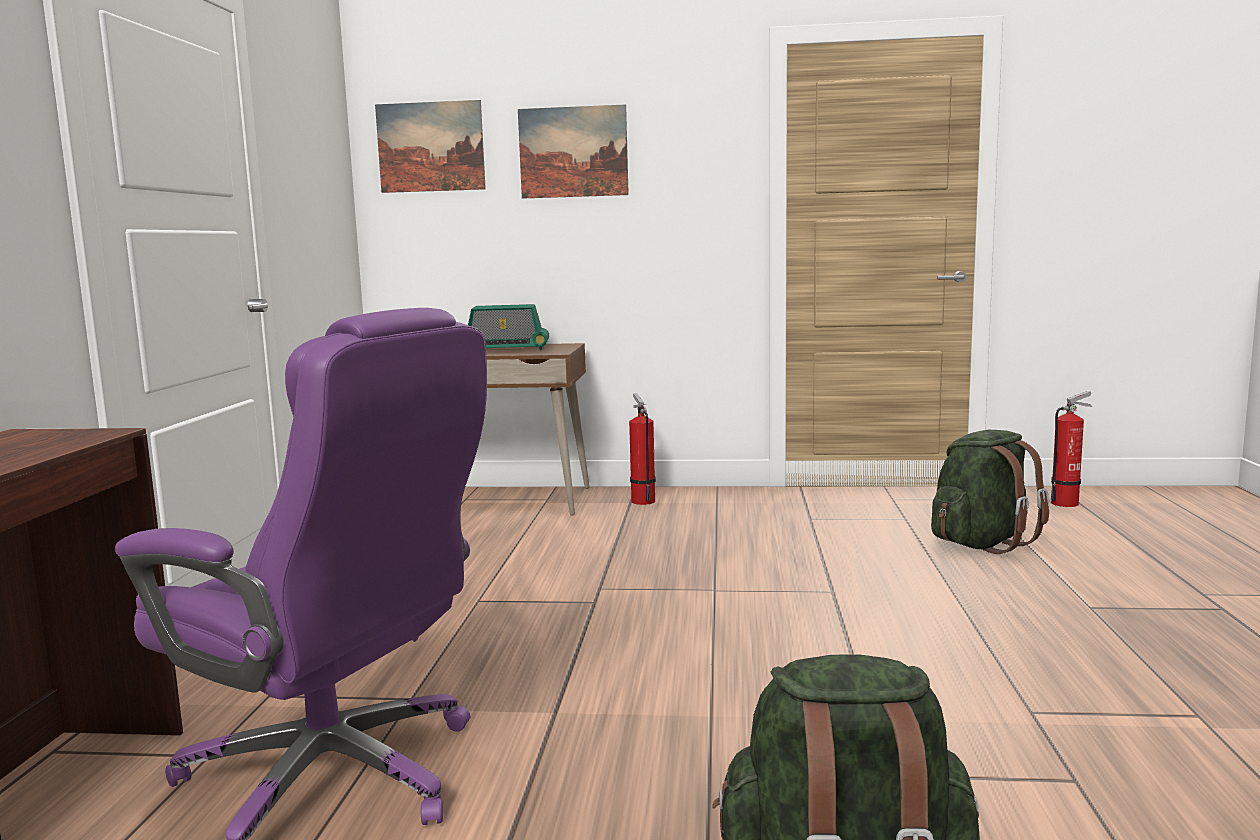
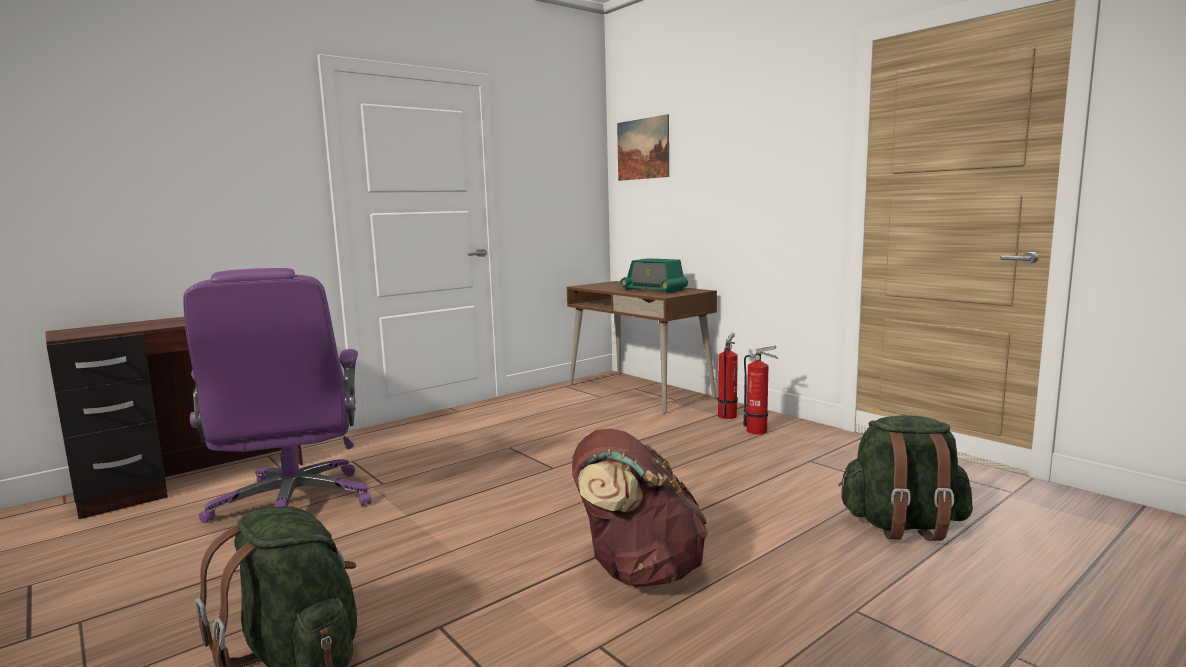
camera: 45 degrees right, 0 degrees up
(573, 152) = (718, 147): picture -> none
(910, 649) = (637, 570): none -> brown backpack
(1067, 503) = (1107, 524): fire extinguisher -> fire extinguisher (759, 431)

